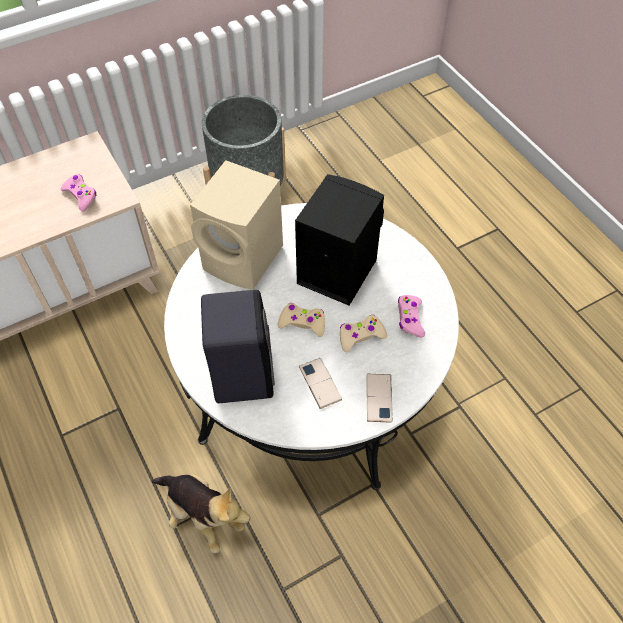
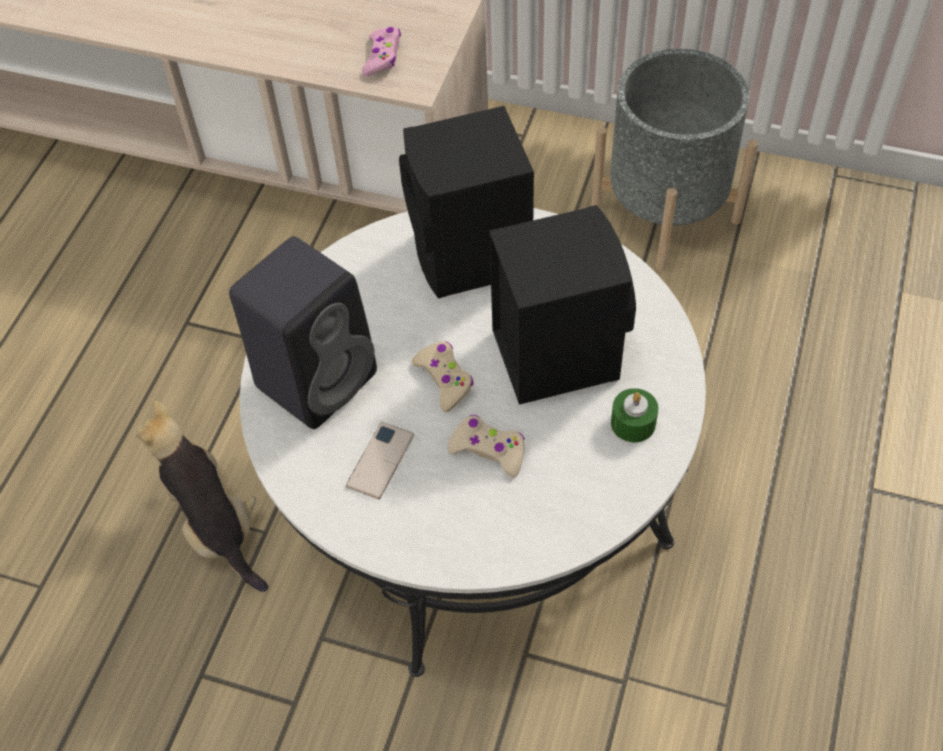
camera: 50 degrees right, 0 degrees up
(202, 516) = (215, 523): plush toy -> plush toy turned 150 degrees clockwise
(245, 259) = (472, 258): beige speaker -> black speaker
(379, 398) = (420, 535): phone -> none
(403, 273) = (633, 423): none -> green candle
(410, 319) = (571, 481): pink game controller -> none

